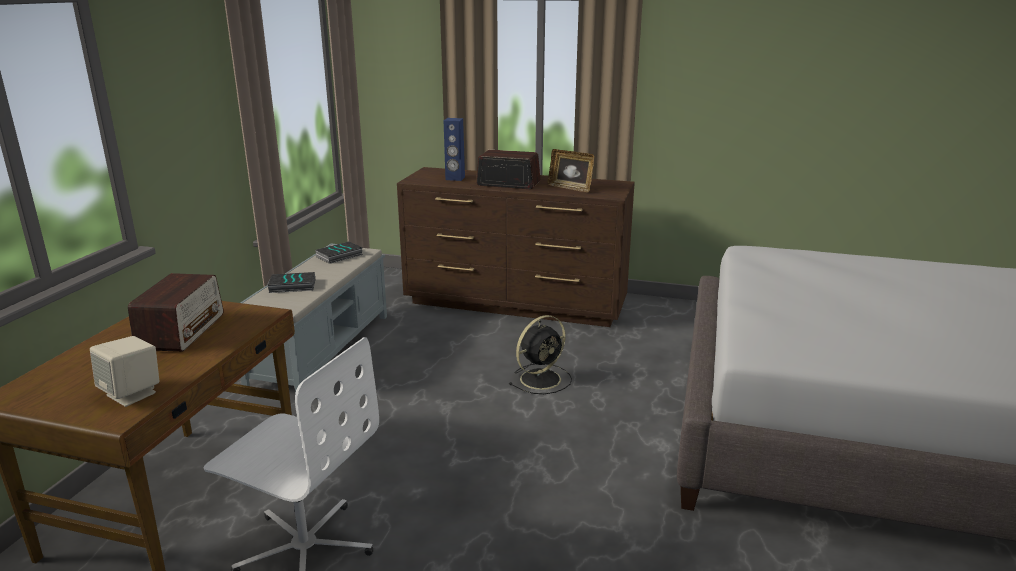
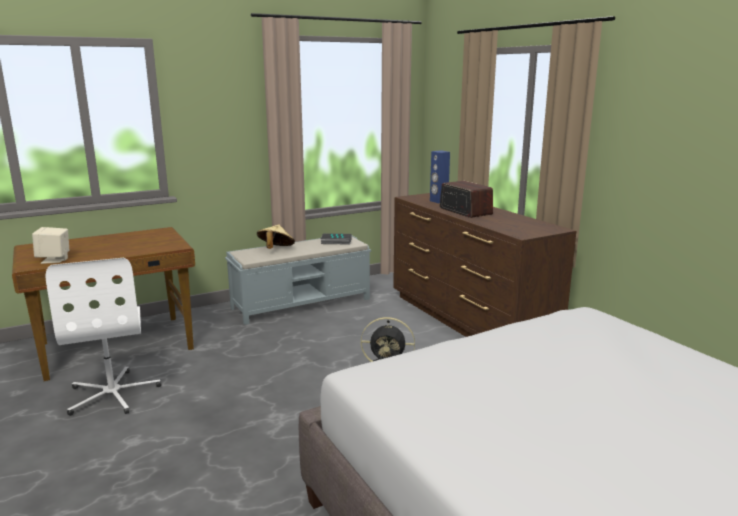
camera: 45 degrees right, 5 degrees down
(182, 331) = (132, 243): radio -> none
(292, 286) = (275, 249): book -> beige hat
(570, 188) = (503, 223): picture frame -> none

